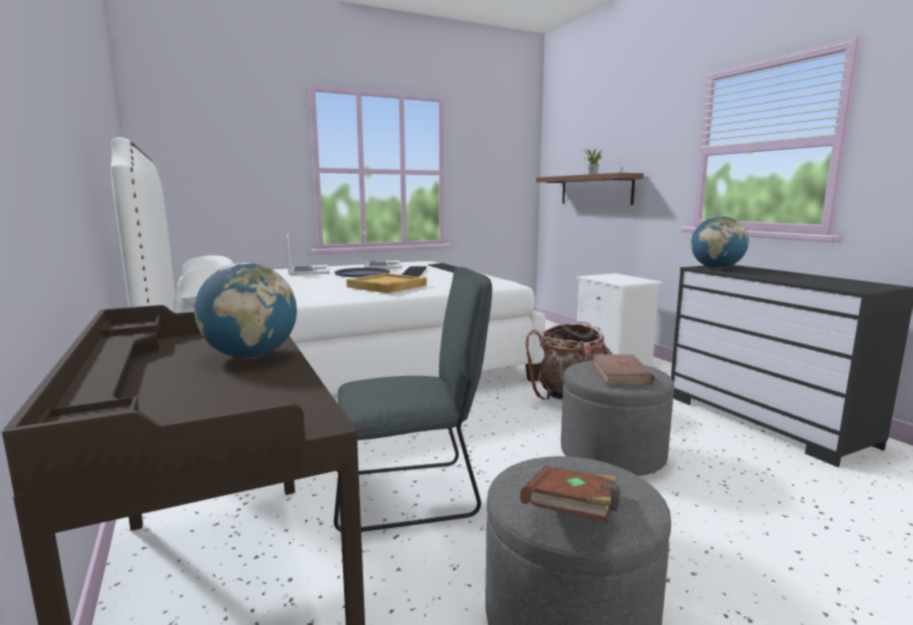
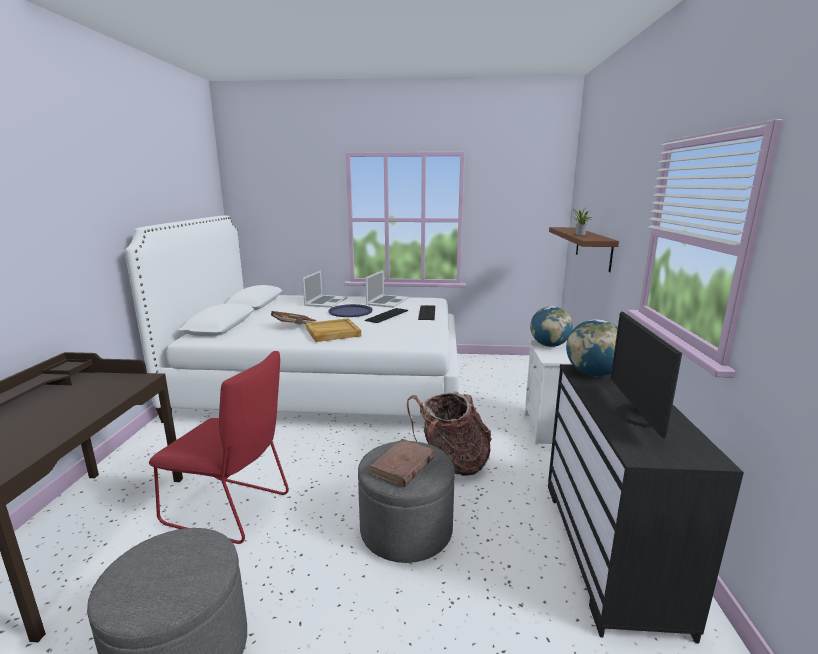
camera: 30 degrees right, 5 degrees up
(251, 356) = (89, 403): globe -> globe (549, 345)
(412, 494) = (232, 510): grey chair -> red chair
(573, 514) = (129, 588): brown book -> brown book (294, 326)
(802, 278) = (638, 416): none -> monitor

